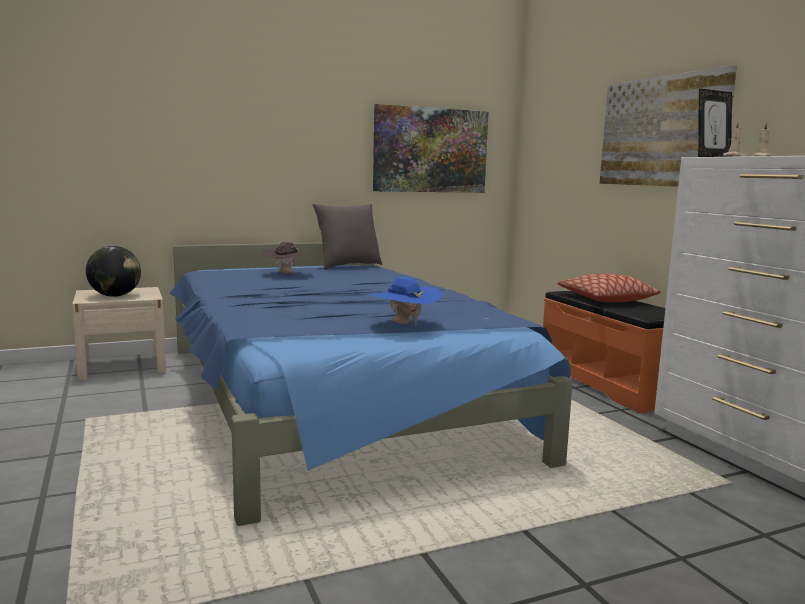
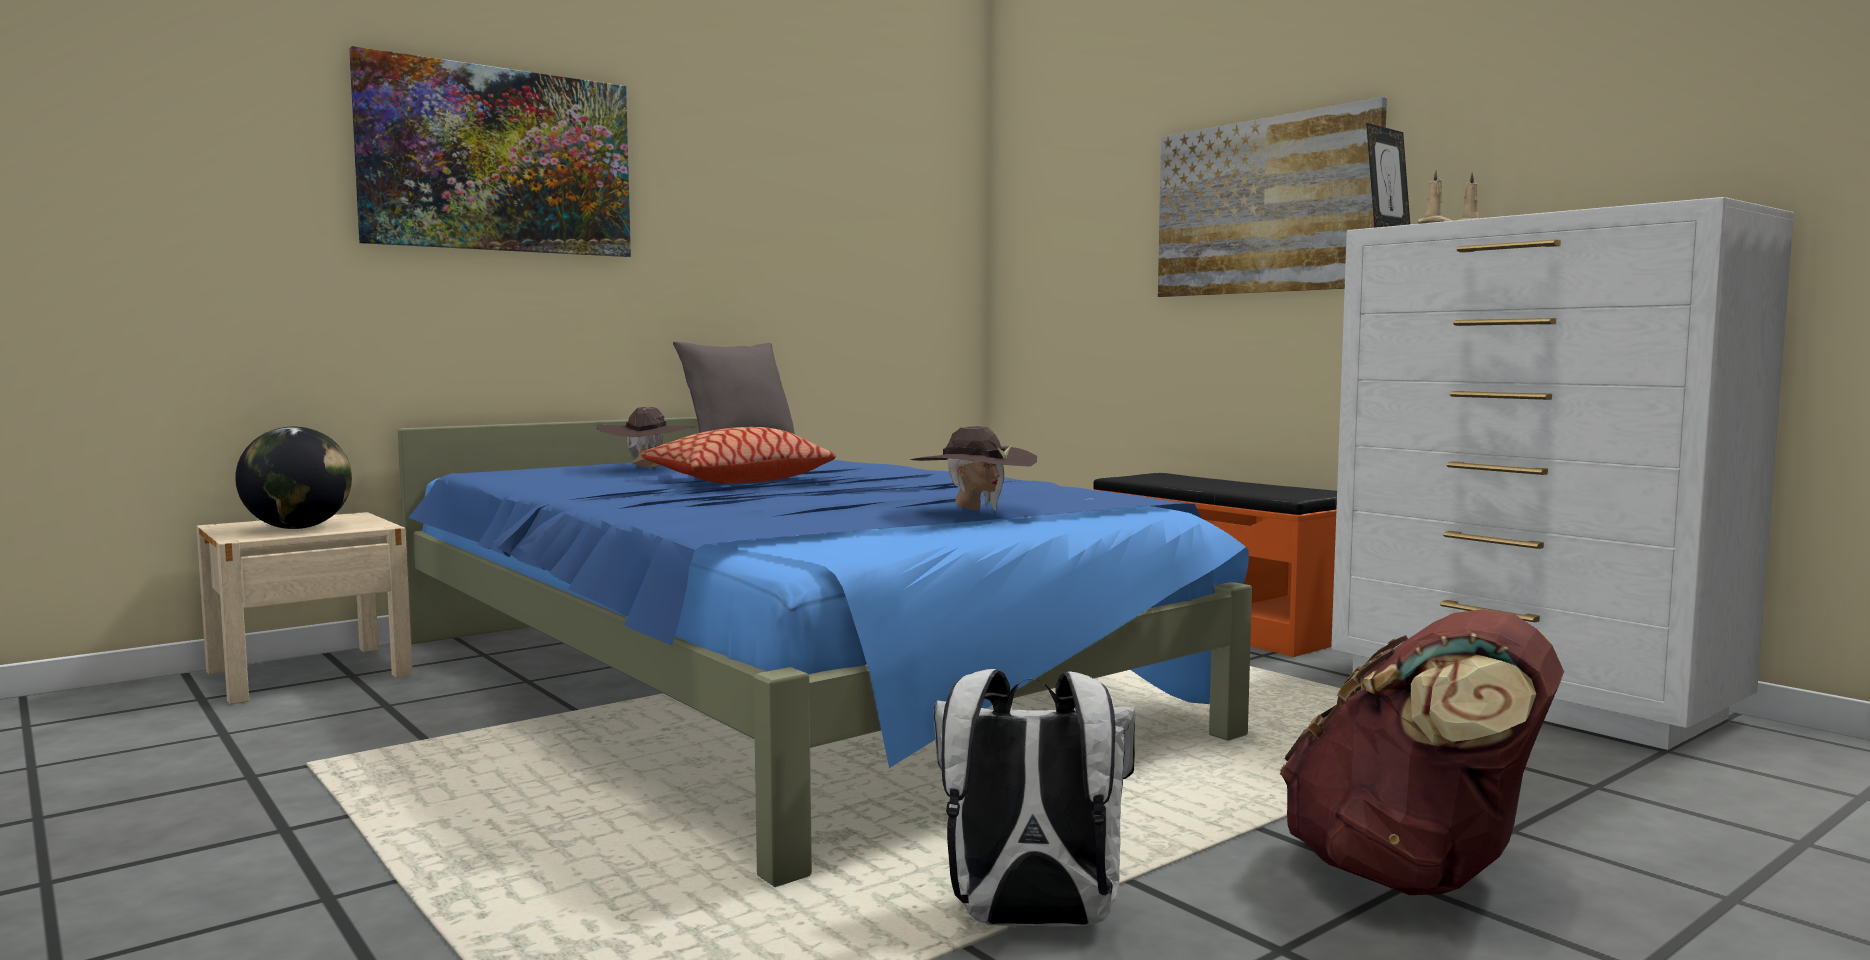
camera: 15 degrees left, 5 degrees down
(350, 571) = (1030, 922): none -> white backpack
(403, 324) = (973, 511): blue hat -> brown hat
(430, 150) = (853, 251): picture -> picture (498, 160)
(593, 580) = (1415, 875): none -> brown backpack
(605, 299) = (1199, 482): pillow -> pillow (736, 480)

